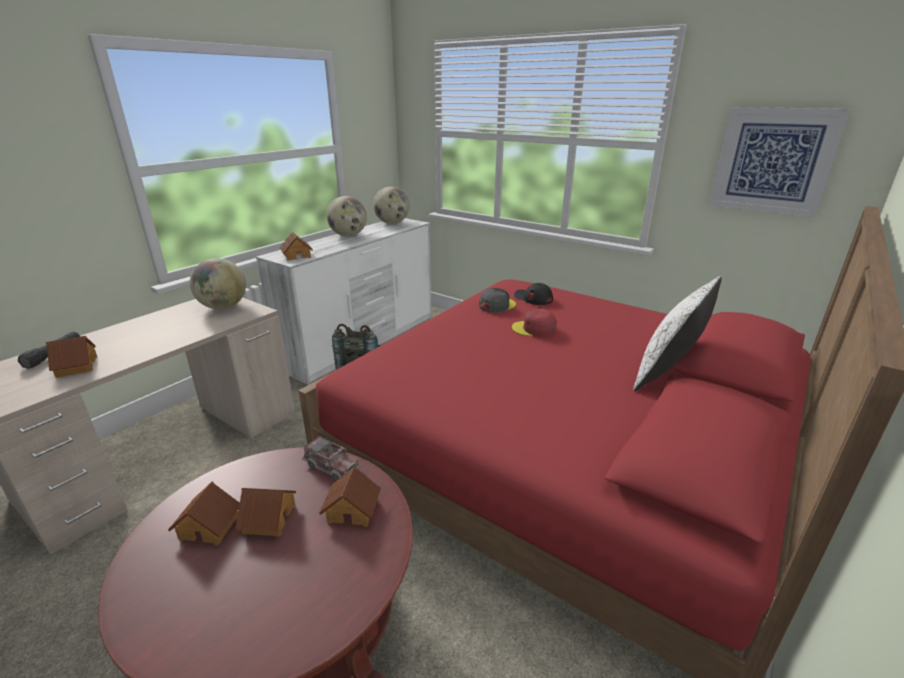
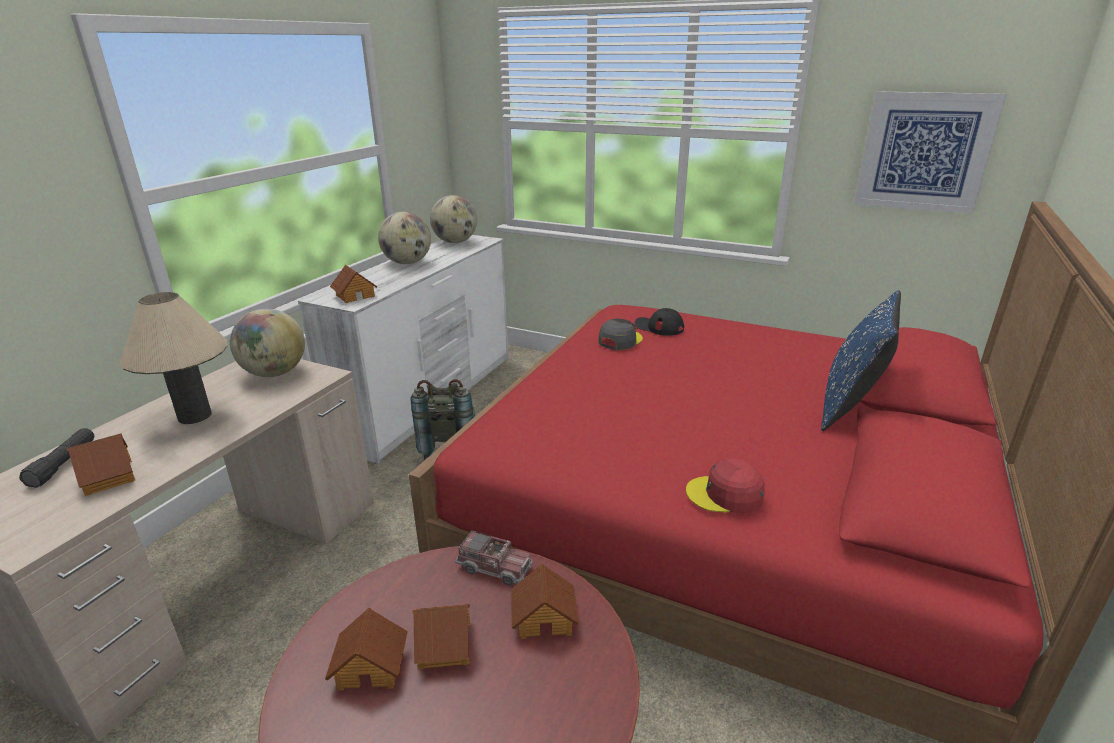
camera: 10 degrees left, 0 degrees up
(154, 331) = (194, 416): none -> beige table lamp
(534, 329) = (678, 367): red cap -> red cap (725, 495)
(668, 374) = (850, 407): white pillow -> blue pillow

